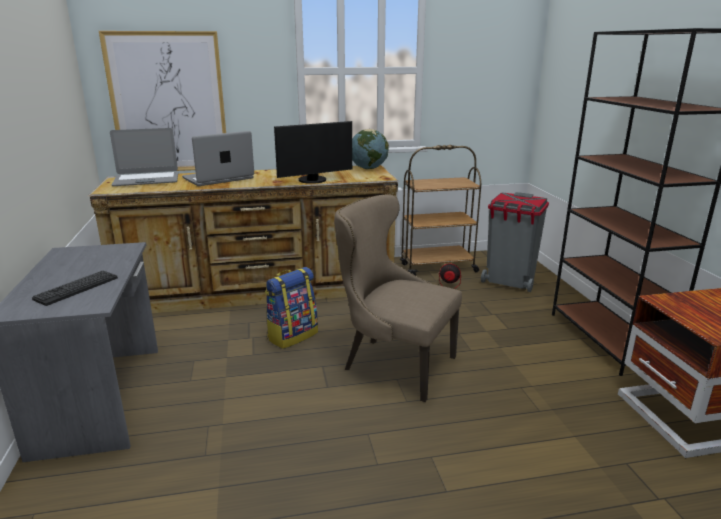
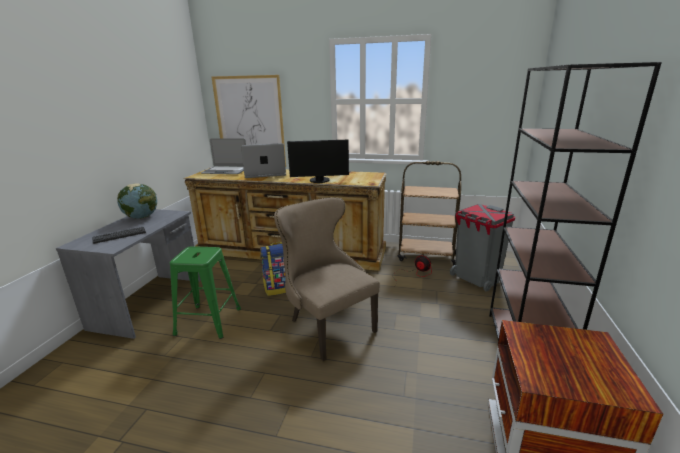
camera: 25 degrees right, 0 degrees up
(228, 398) = (208, 321): none -> green stool
(368, 168) = (371, 175): globe -> globe (141, 217)

